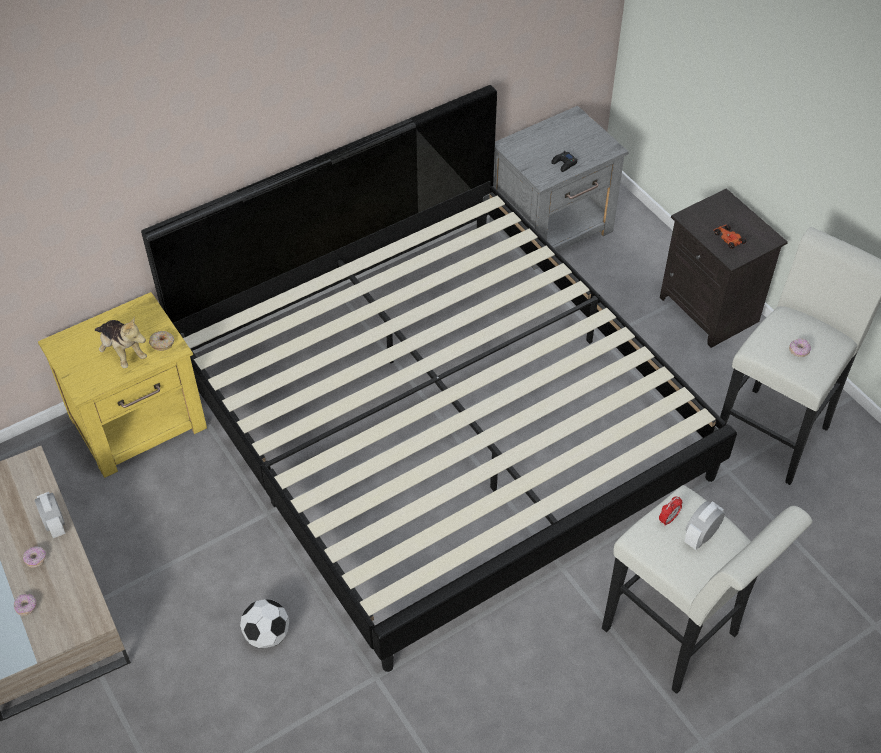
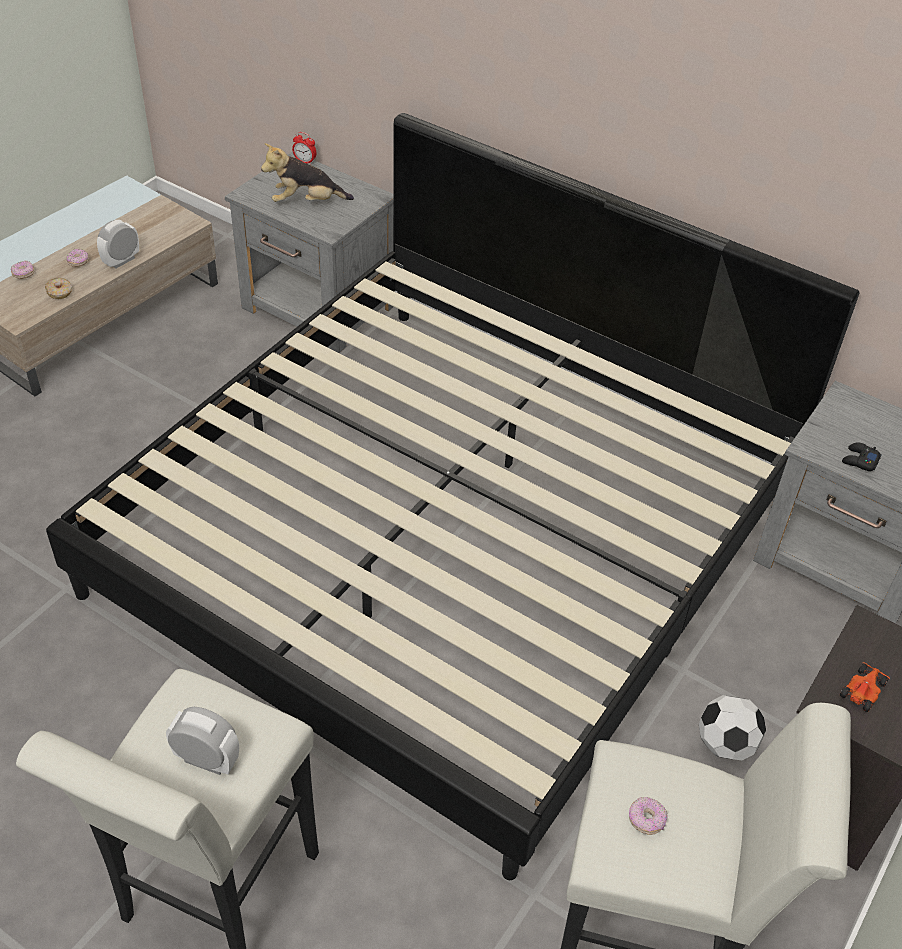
camera: 65 degrees right, 5 degrees down
(122, 352) = (306, 202): plush toy -> plush toy turned 60 degrees clockwise
(140, 423) = (319, 308): yellow nightstand -> grey nightstand
(162, 343) = (332, 222): donut -> donut (60, 292)
(267, 635) = (95, 483): football -> football (725, 744)
(668, 519) = (226, 713): alarm clock -> alarm clock (305, 161)

